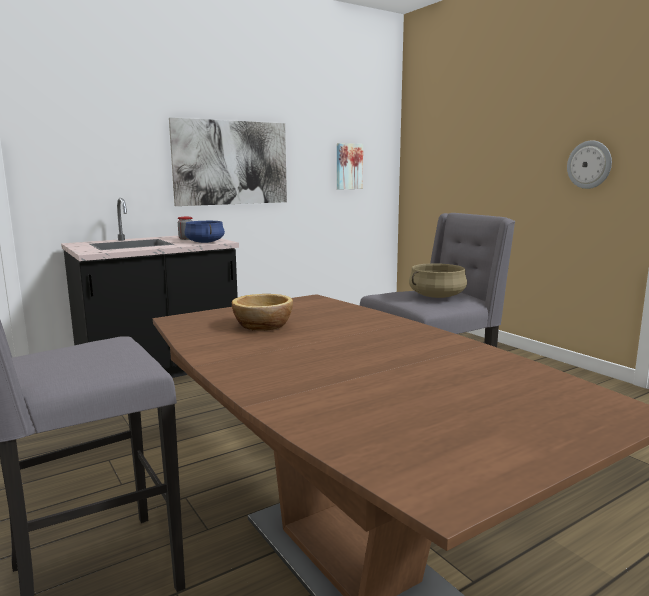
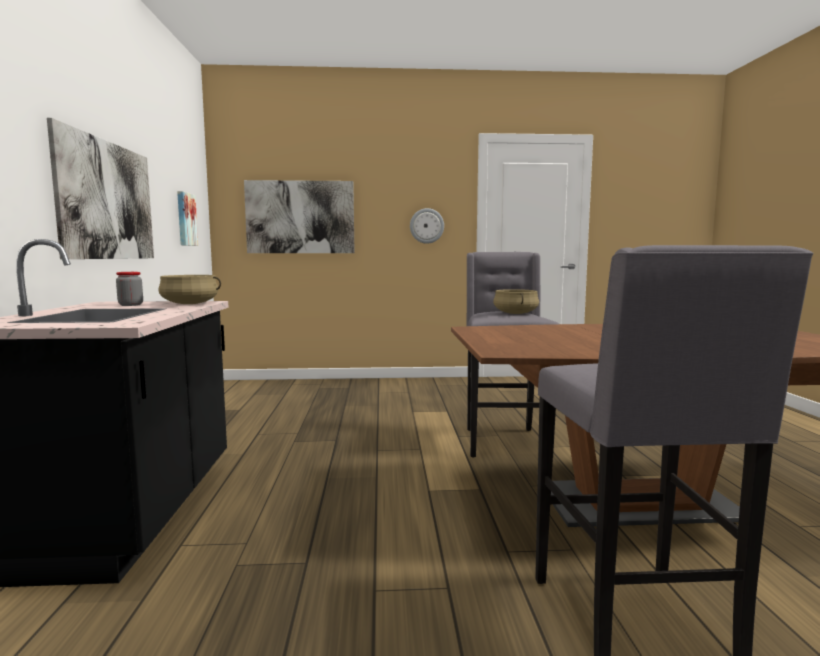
camera: 60 degrees left, 5 degrees down
(205, 242) = (190, 304): blue cooking pot -> beige cooking pot
(264, 325) = (552, 340): bowl -> none
(462, 157) = (300, 217): none -> picture

